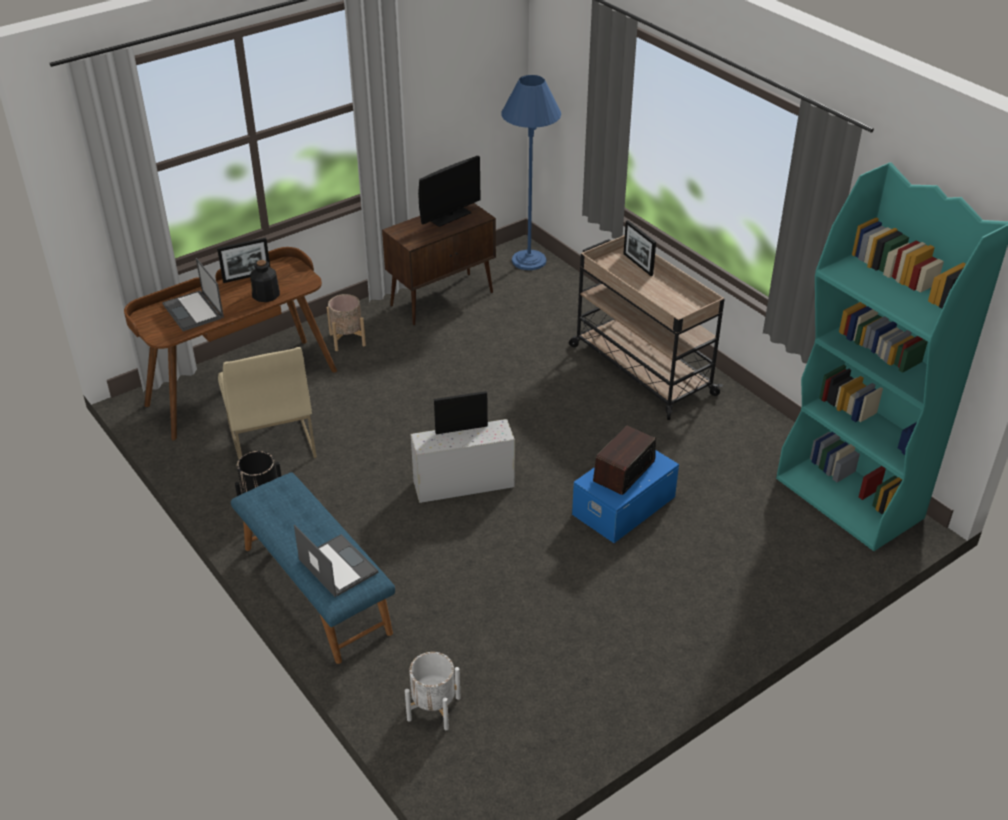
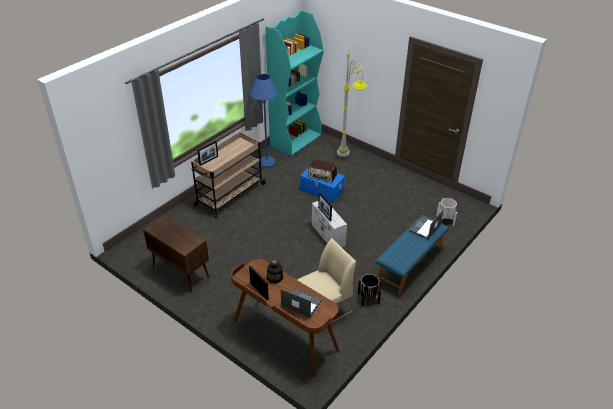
camera: 105 degrees left, 0 degrees up
(194, 311) = (301, 303): laptop -> laptop turned 105 degrees counterclockwise
(347, 340) = (228, 302): beige planter -> none
(449, 216) = (165, 232): monitor -> none
(529, 260) = (136, 245): blue floor lamp -> blue floor lamp (266, 162)
(749, 583) = (348, 159): none -> grey floor lamp

